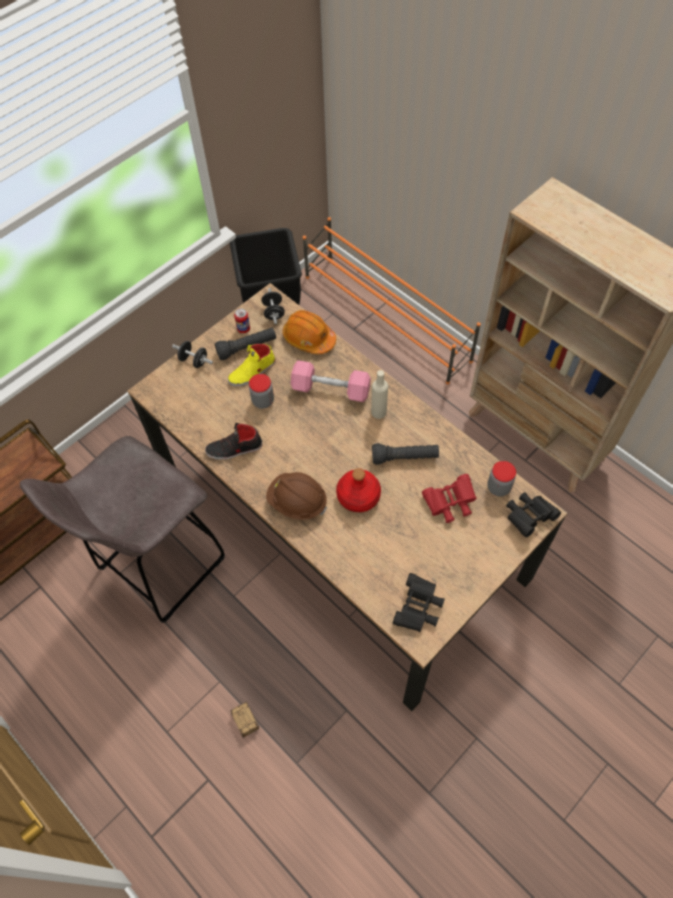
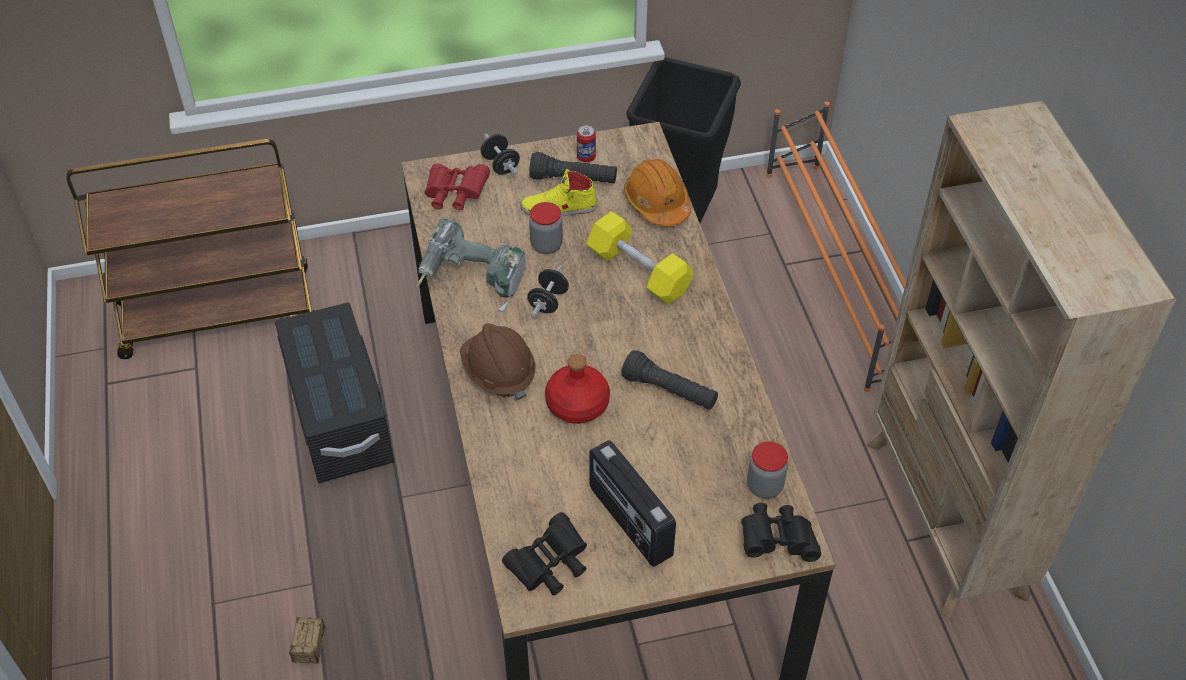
camera: 30 degrees right, 10 degrees down
(159, 566) = (340, 416): grey stool -> black storage box
(234, 449) = (472, 280): black shoe -> power drill
(273, 312) = (637, 155): black dumbbell -> black dumbbell (548, 302)
(331, 389) = (638, 271): pink dumbbell -> yellow dumbbell
(378, 412) = (678, 324): beige bottle -> none
(442, 554) = (629, 522): none -> radio
(450, 503) = (685, 472): red binoculars -> red binoculars (455, 195)

